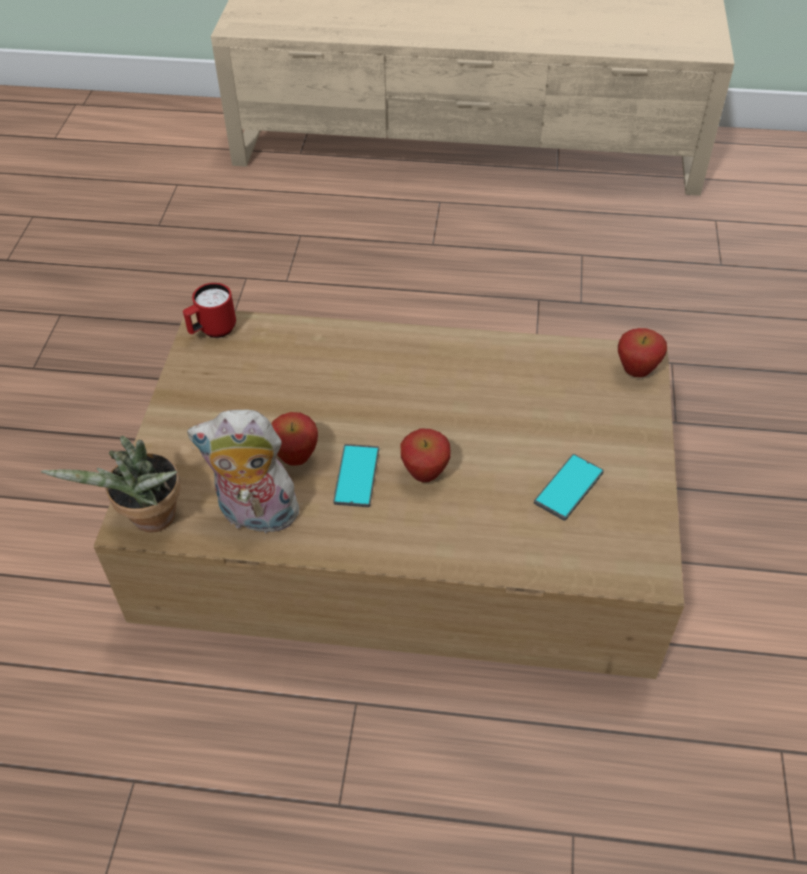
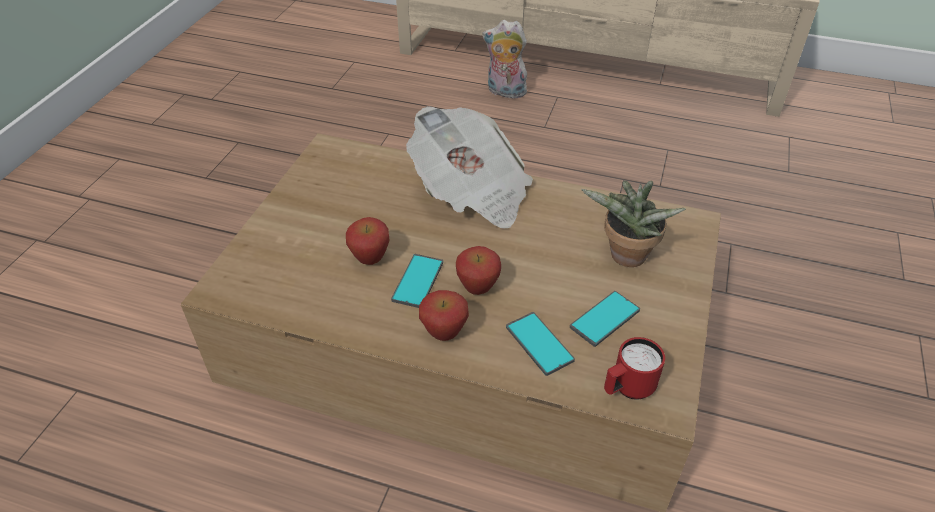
camera: 10 degrees right, 5 degrees down
(149, 521) = (232, 291): potted plant -> potted plant (625, 258)
(213, 331) = (332, 153): red mug -> red mug (627, 389)
(255, 516) = (322, 301): plush toy -> plush toy (504, 92)
(389, 358) = (472, 192): none -> newspaper
(506, 527) = (539, 344): none -> phone
(636, 371) = (688, 231): apple -> apple (444, 334)

